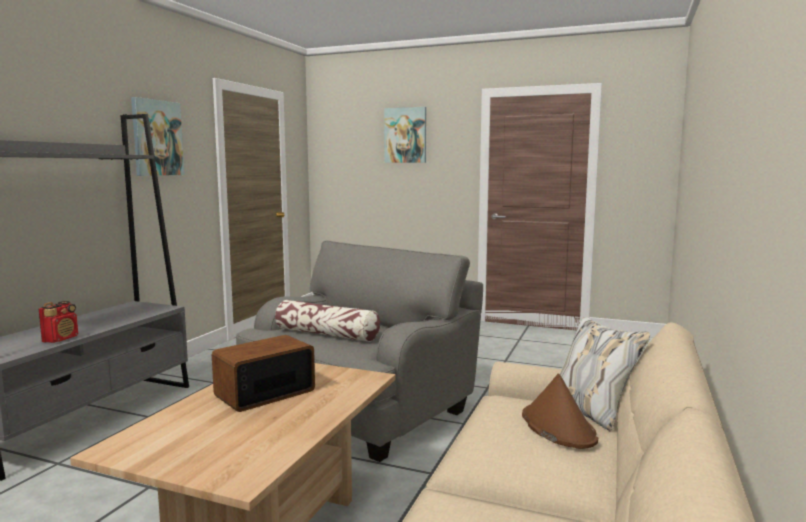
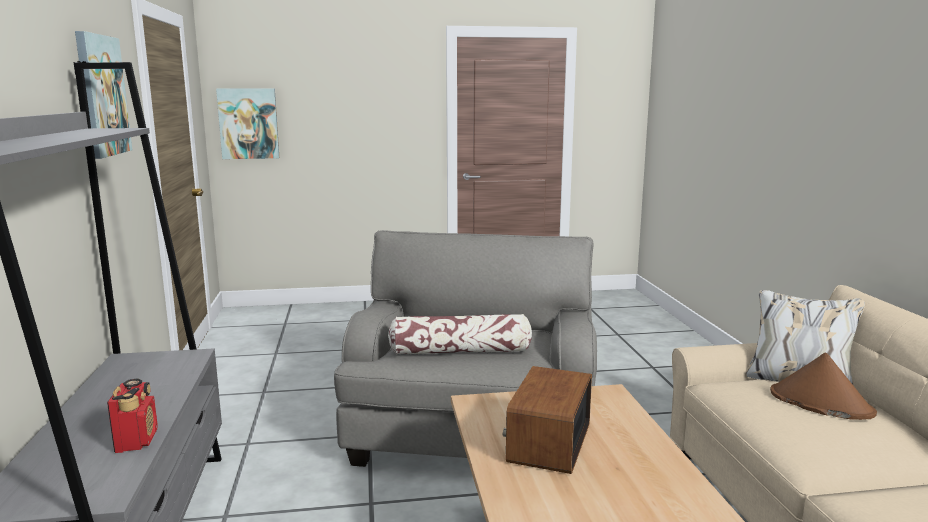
camera: 30 degrees left, 5 degrees up
(405, 135) = (350, 79): picture -> picture (248, 123)

